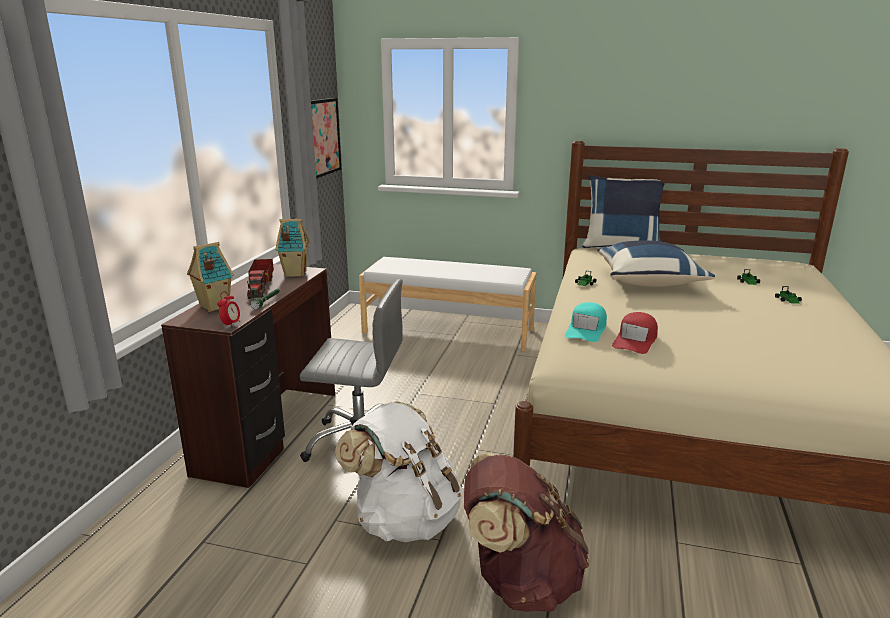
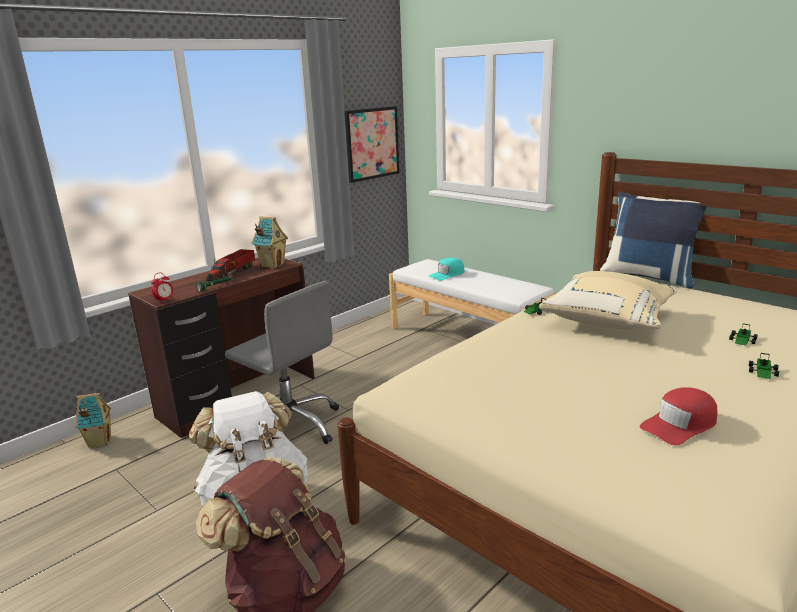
camera: 30 degrees right, 0 degrees up
(213, 306) = (177, 284): toy house -> toy house (99, 441)
(586, 330) = (458, 360): turquoise cap -> turquoise cap (447, 274)
(635, 340) = (489, 381): red cap -> red cap (680, 424)
(648, 282) = (609, 320): blue pillow -> beige pillow

